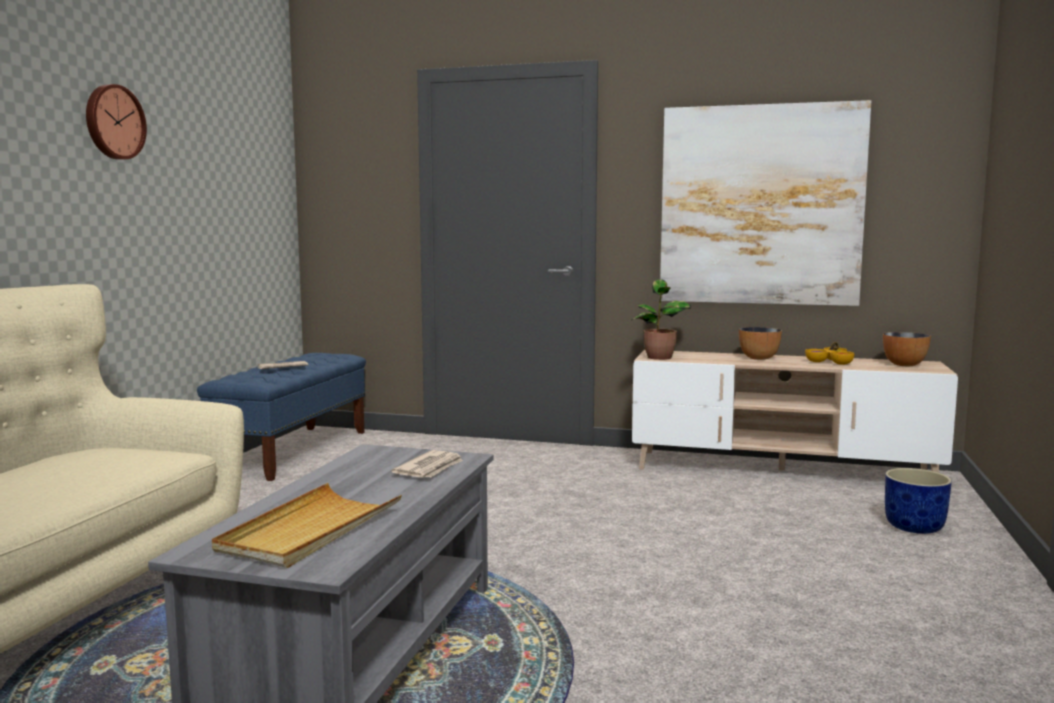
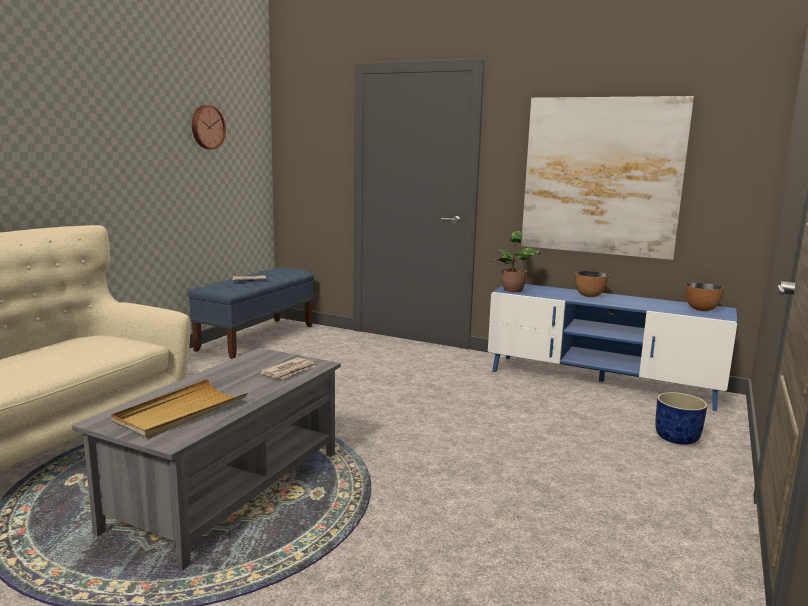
camera: 10 degrees right, 5 degrees up
(113, 122) = (126, 110): wall clock -> wall clock (207, 127)
(781, 470) = (601, 381): beige tv stand -> blue tv stand
(830, 362) = (644, 302): bowl -> none

